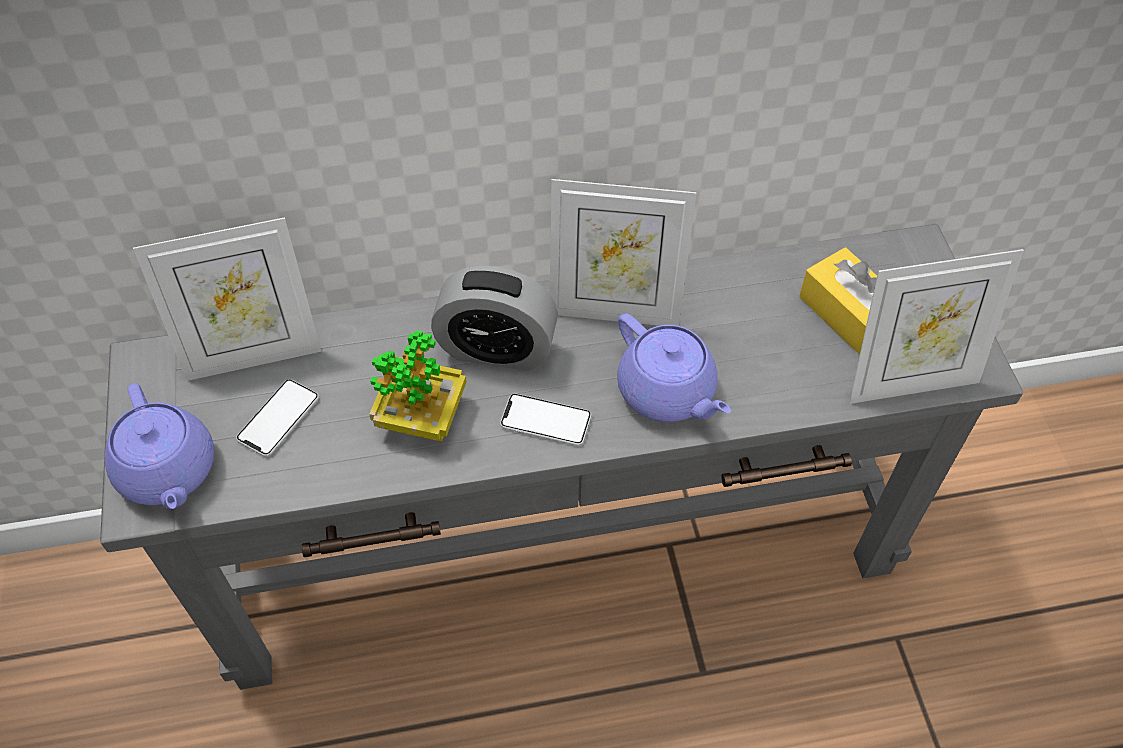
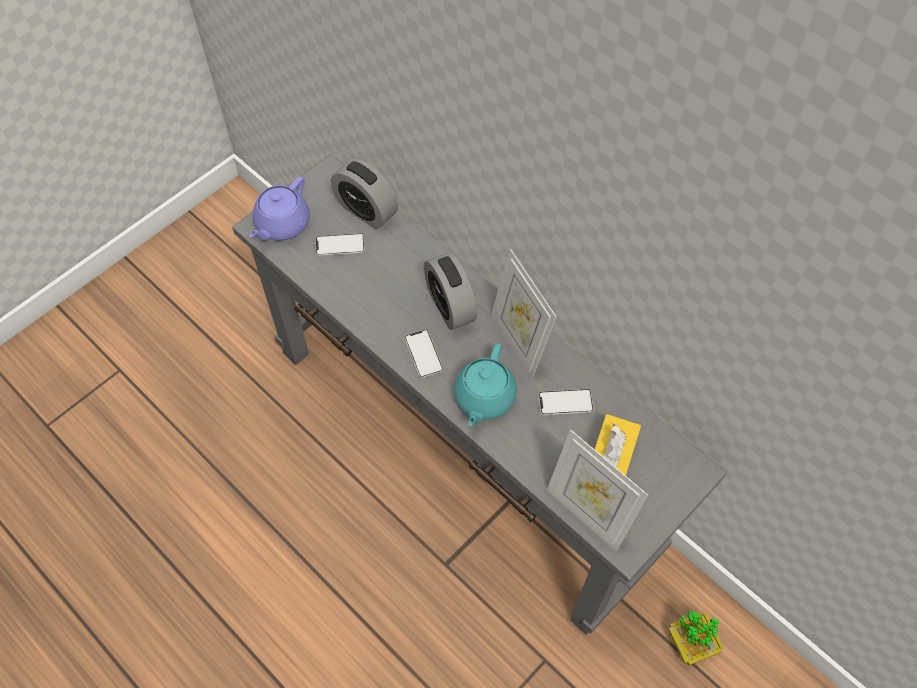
camera: 55 degrees right, 5 degrees up
(253, 354) = (366, 210): picture frame -> alarm clock
(422, 416) = (385, 300): potted plant -> potted plant (691, 642)
(667, 392) = (484, 398): purple teapot -> turquoise teapot
(738, 313) = (565, 402): none -> phone

